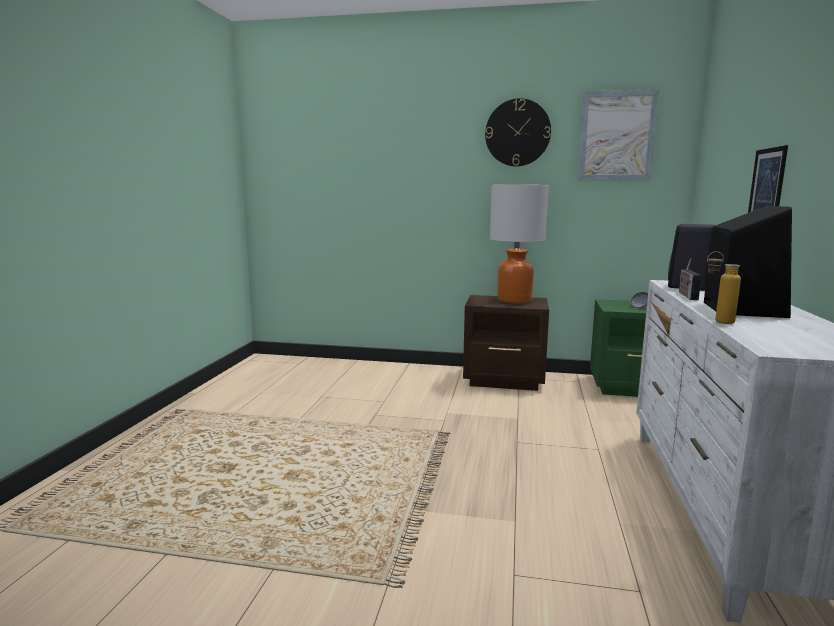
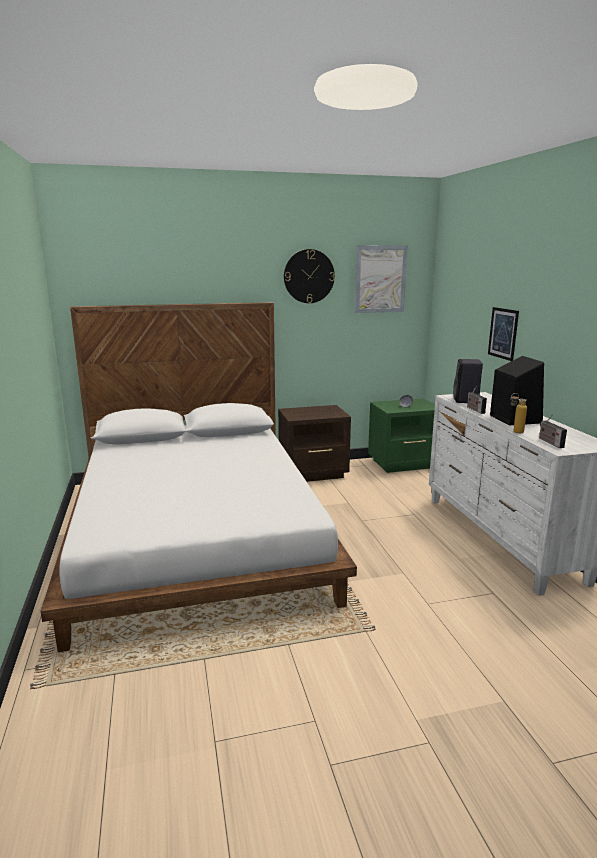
camera: 25 degrees left, 5 degrees up
(311, 417) = (197, 534): none -> white bed
(514, 300) = (318, 410): table lamp -> none
(768, 339) = (549, 442): none -> radio

